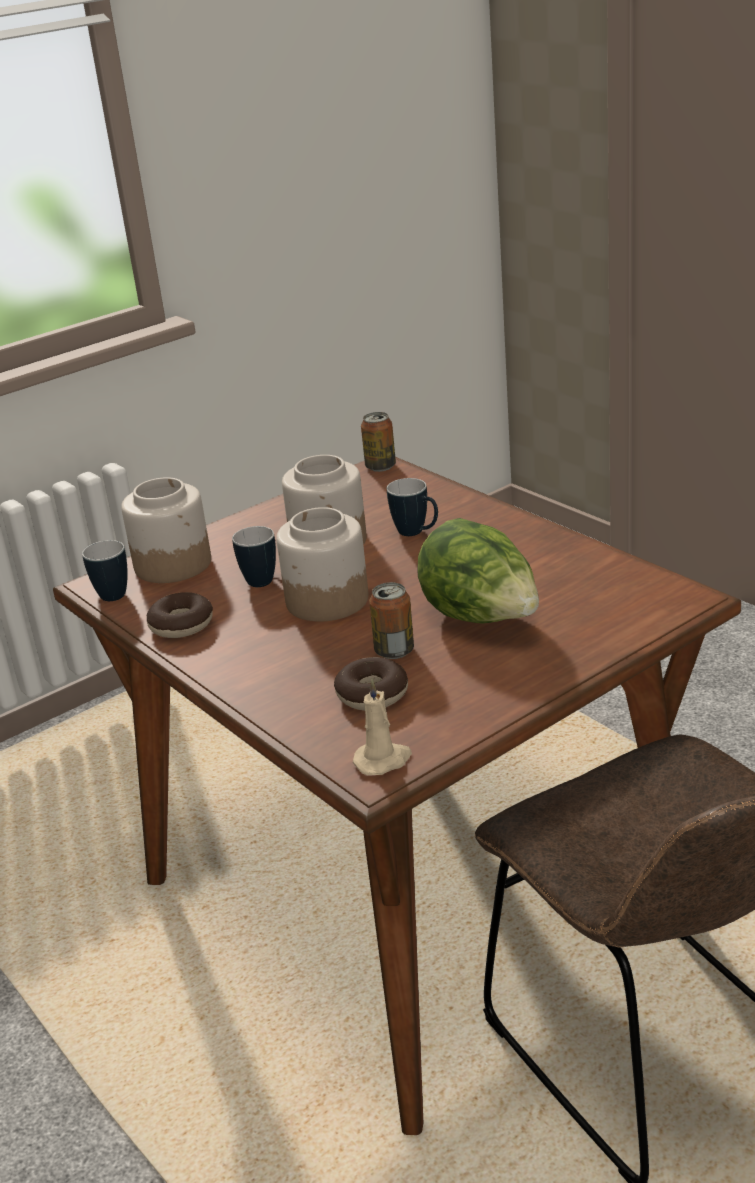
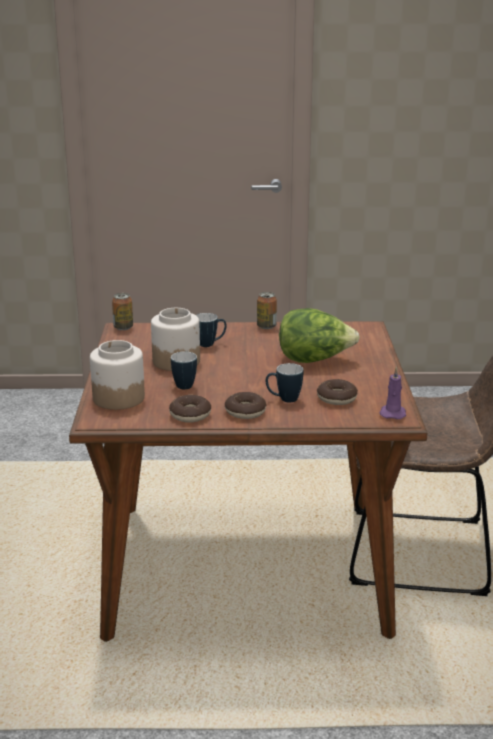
camera: 55 degrees left, 5 degrees down
(108, 593) = (115, 421): mug -> mug (284, 399)
(237, 653) = (245, 412): none -> donut
(326, 600) = (234, 380): jar -> none
(383, 760) = (393, 413): beige candle -> purple candle
(394, 651) = (308, 383): can -> can (266, 326)

